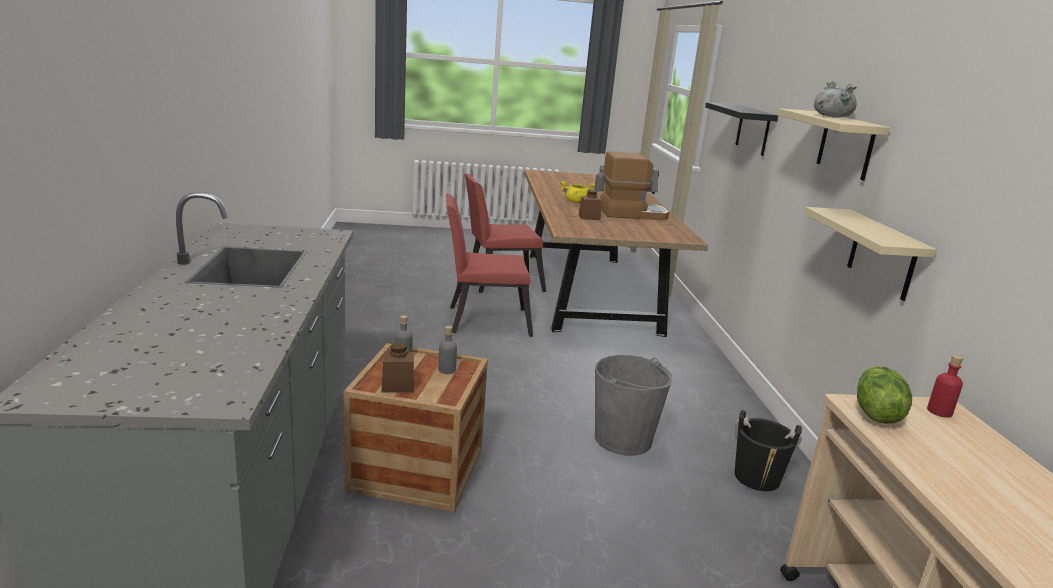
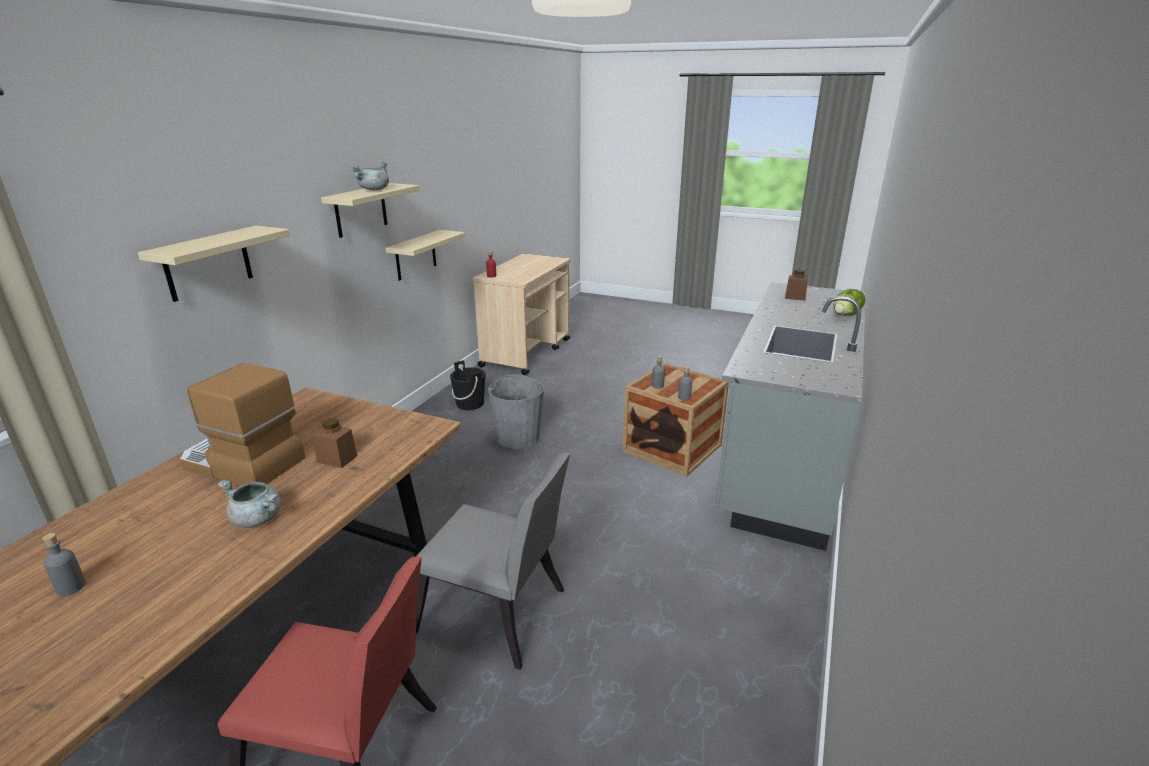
camera: 150 degrees left, 5 degrees up
(398, 386) = (694, 381): brown jar -> brown jar (795, 297)
(482, 320) = (498, 616): red chair -> grey chair
(576, 202) = (258, 519): yellow cooking pot -> grey cooking pot
(753, 130) = (208, 263): black shelf -> beige shelf
(875, 413) = (519, 278): lettuce -> lettuce (846, 315)

